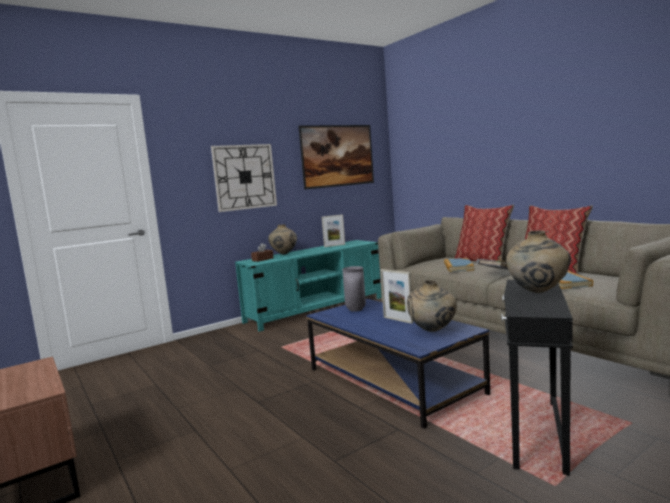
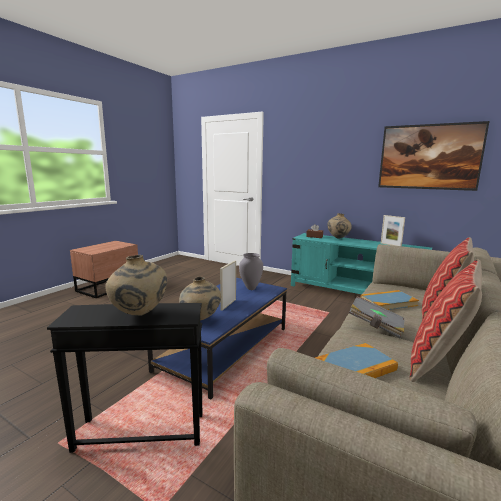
camera: 65 degrees right, 5 degrees up
(244, 177) = (323, 171): wall clock -> none

